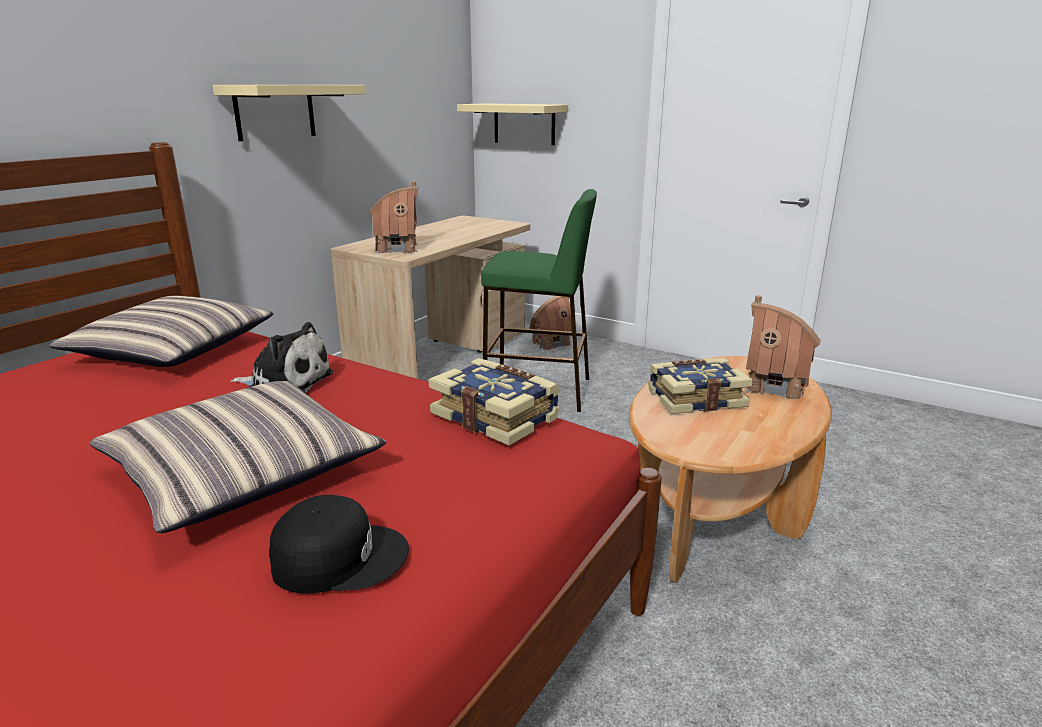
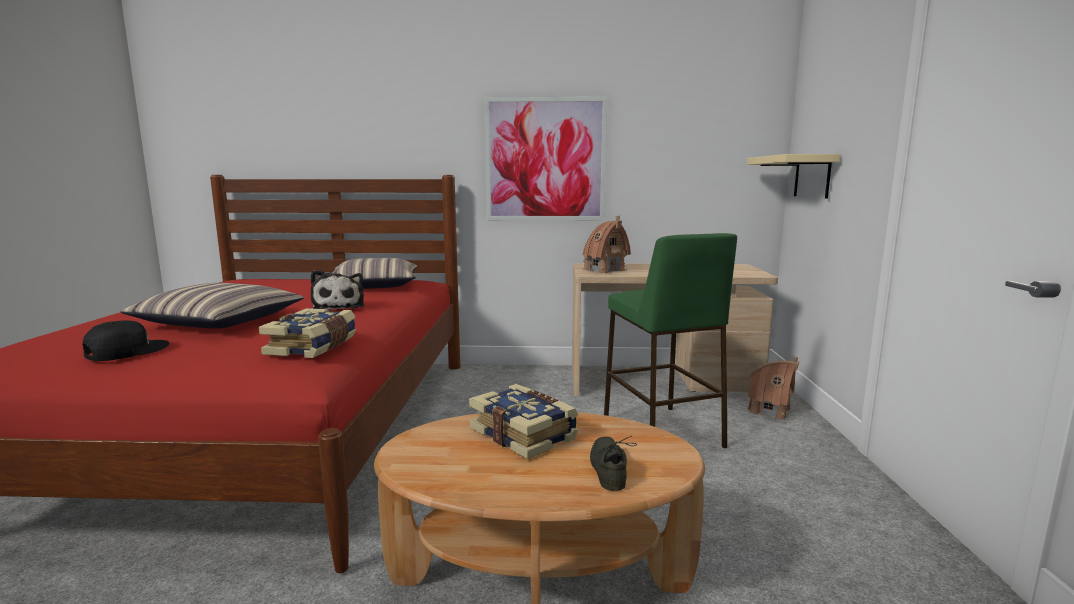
camera: 60 degrees right, 10 degrees down
(275, 112) = (545, 160): beige shelf -> picture
(339, 556) = (126, 350): black cap -> black cap turned 105 degrees counterclockwise
(774, 386) = (611, 469): toy house -> grey shoe

